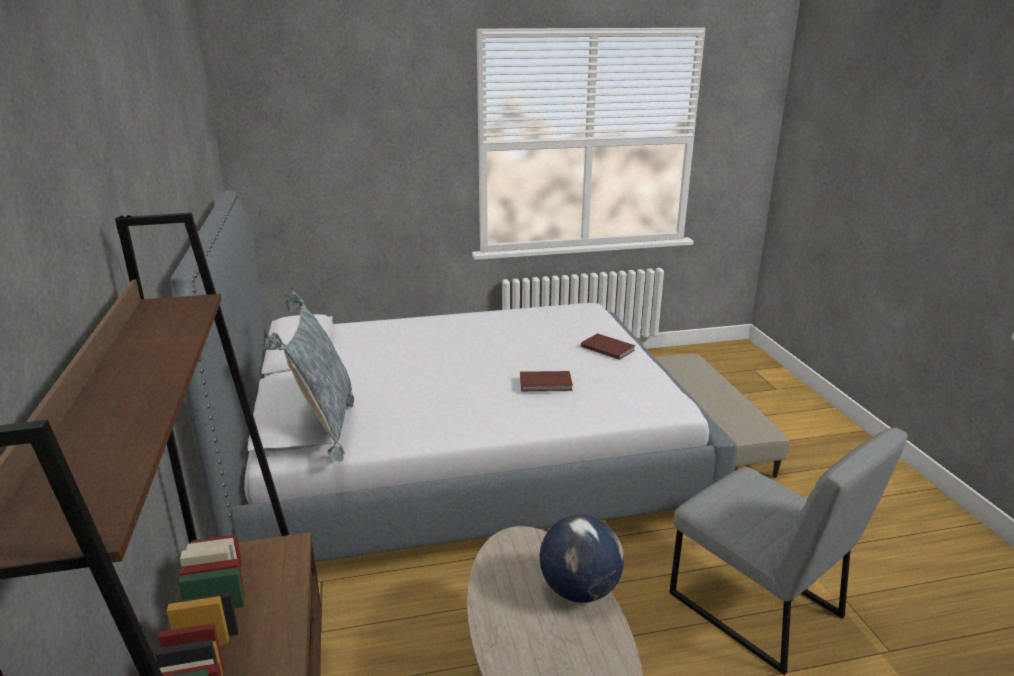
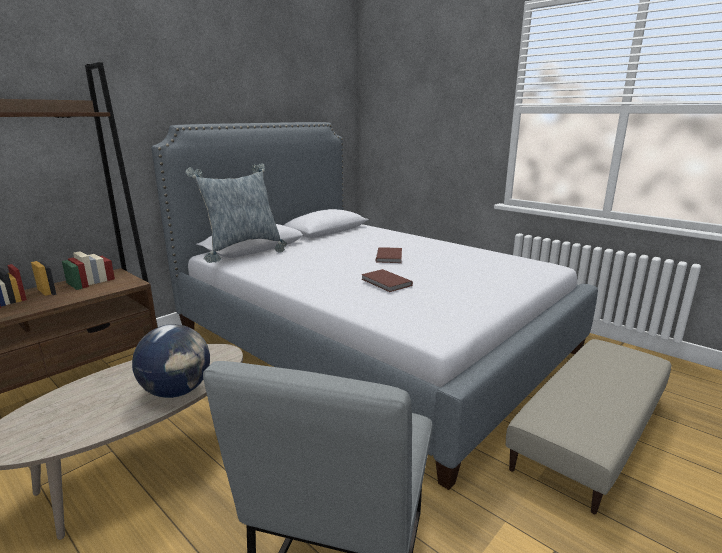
camera: 55 degrees right, 5 degrees down
(607, 348) = (491, 287): brown book -> brown book (390, 256)

